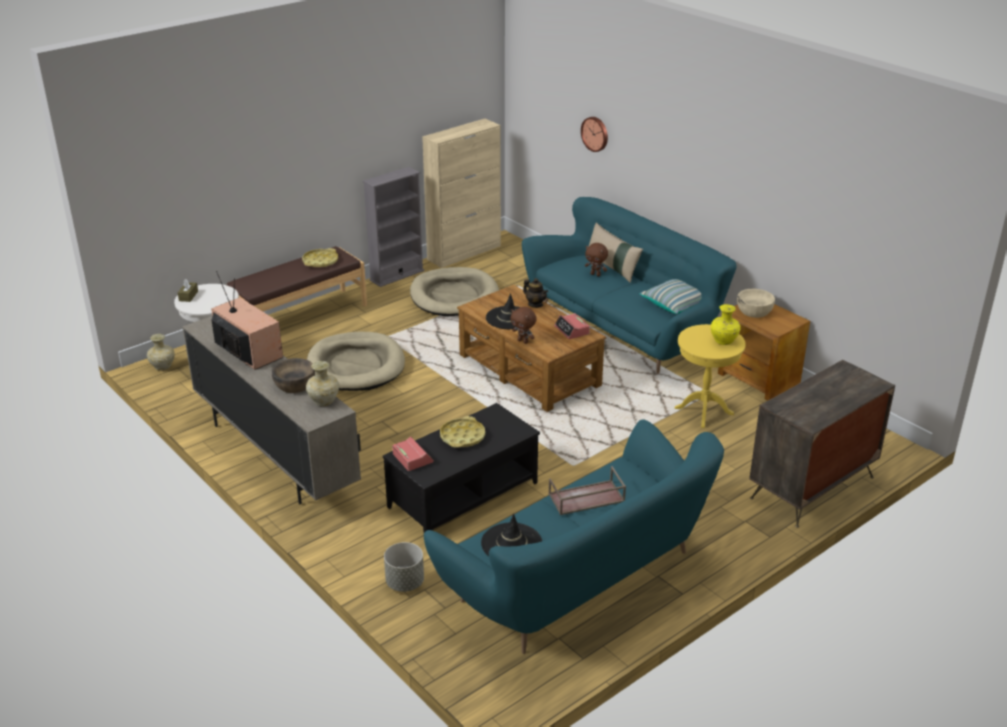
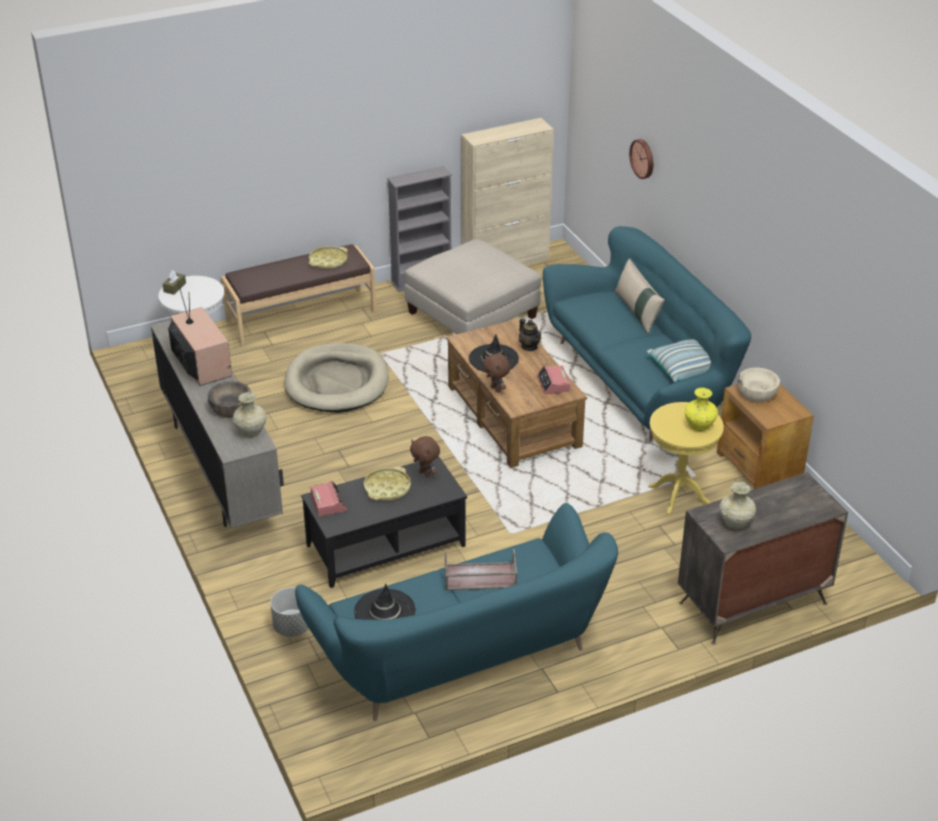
camera: 15 degrees right, 5 degrees up
(162, 367) = (147, 353): beige vase -> beige vase (735, 523)
(454, 296) = (472, 315): beige dog bed -> beige ottoman
(595, 274) = (614, 318): brown plush toy -> brown plush toy (425, 473)

